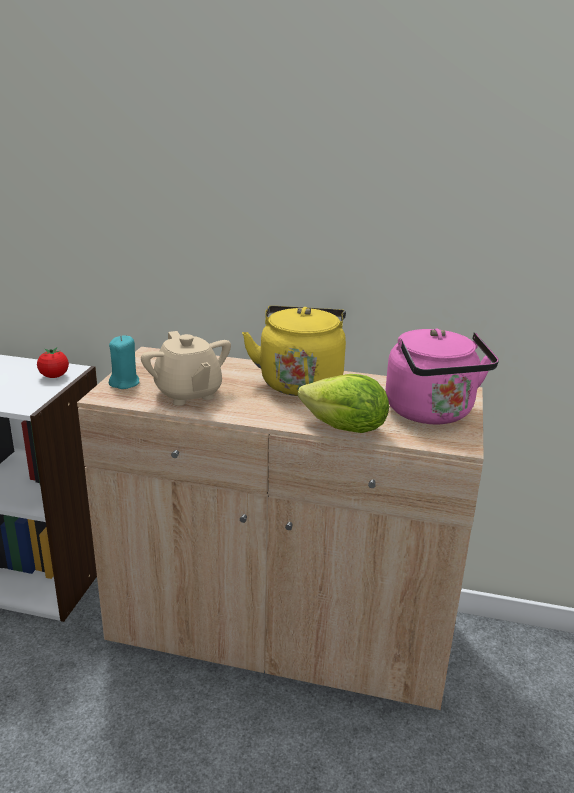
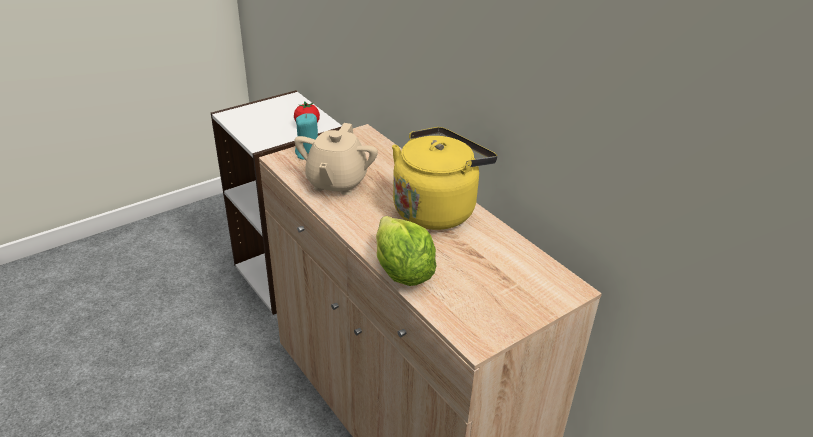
camera: 40 degrees right, 10 degrees up
(432, 413) = (502, 296): pink kettle -> none

